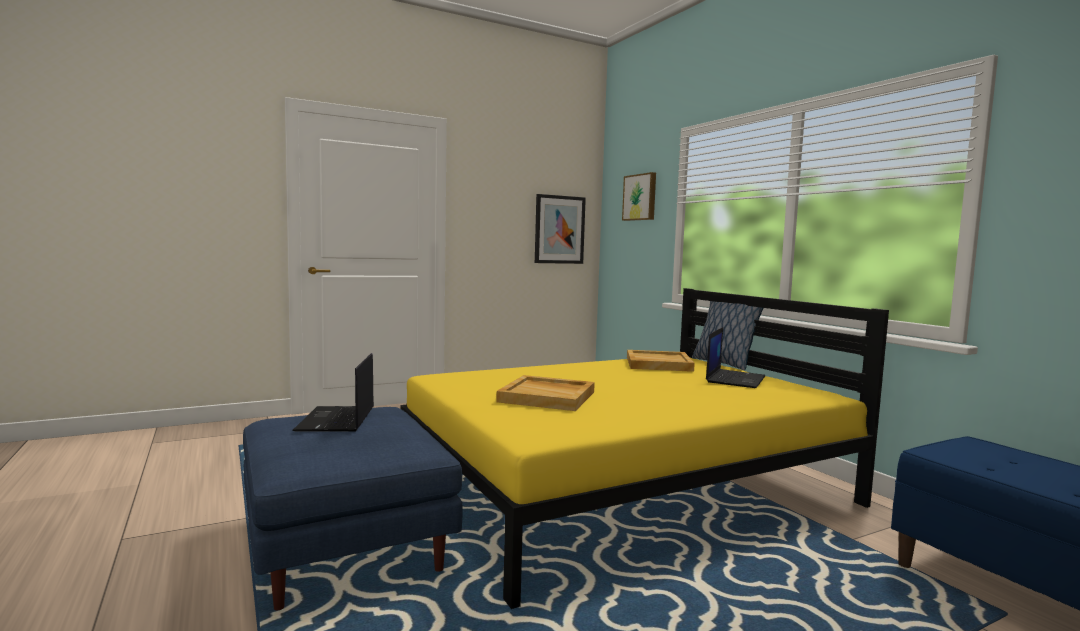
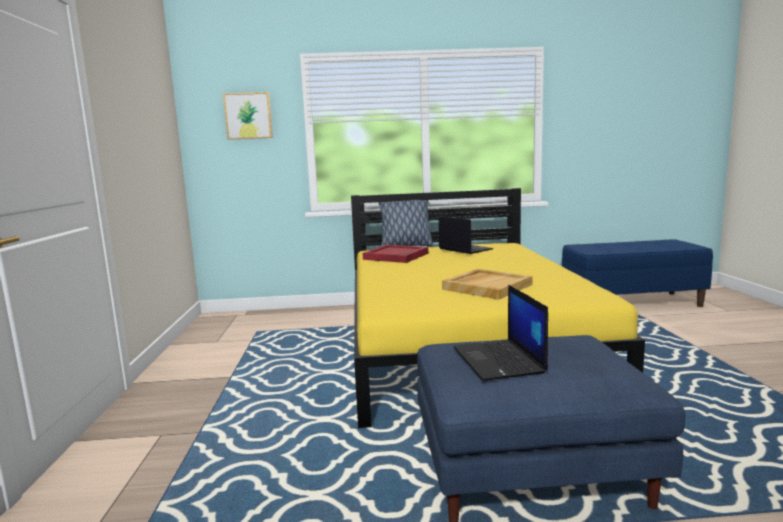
camera: 65 degrees left, 5 degrees up
(337, 420) = (499, 360): laptop -> laptop turned 60 degrees clockwise
(559, 229) = (164, 151): picture -> none
(658, 364) = (396, 256): beige tray -> red tray

